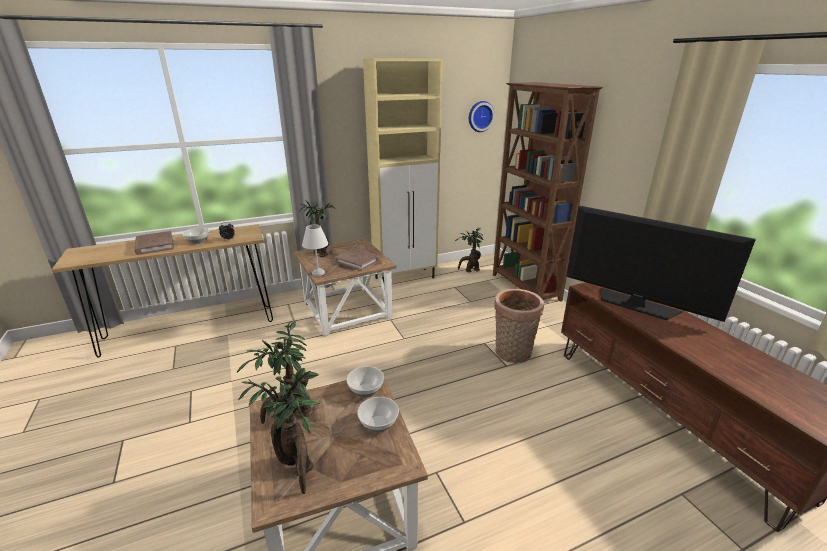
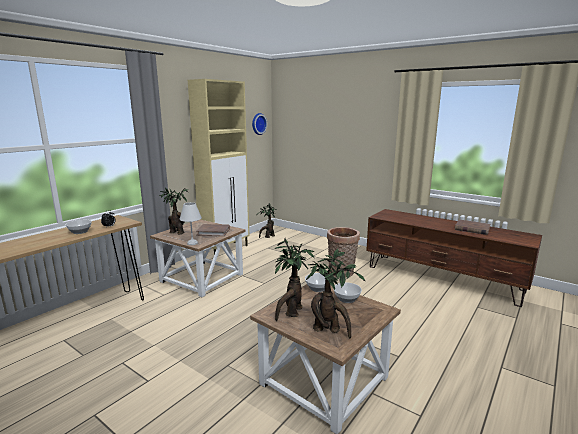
camera: 30 degrees left, 10 degrees down
(154, 245) = (37, 241): brown book -> brown book (472, 229)
(525, 288) = (313, 239): brown bookcase -> none
(636, 305) = (409, 218): television -> none

